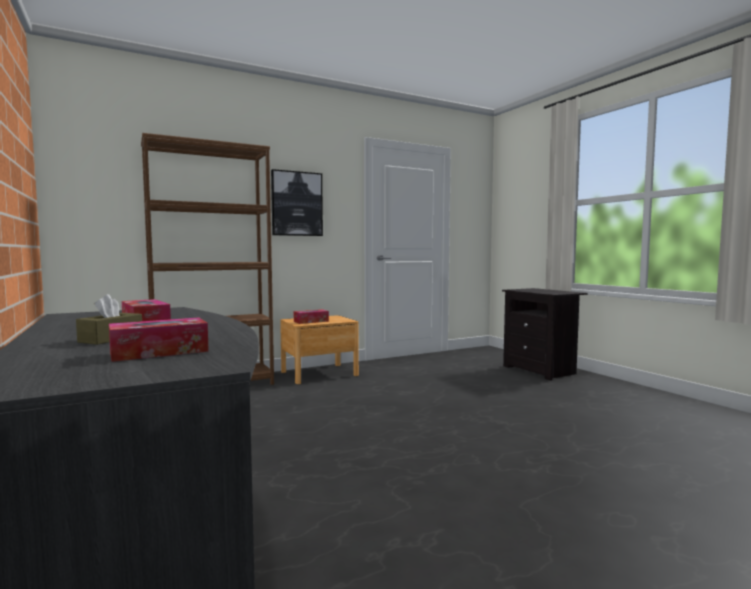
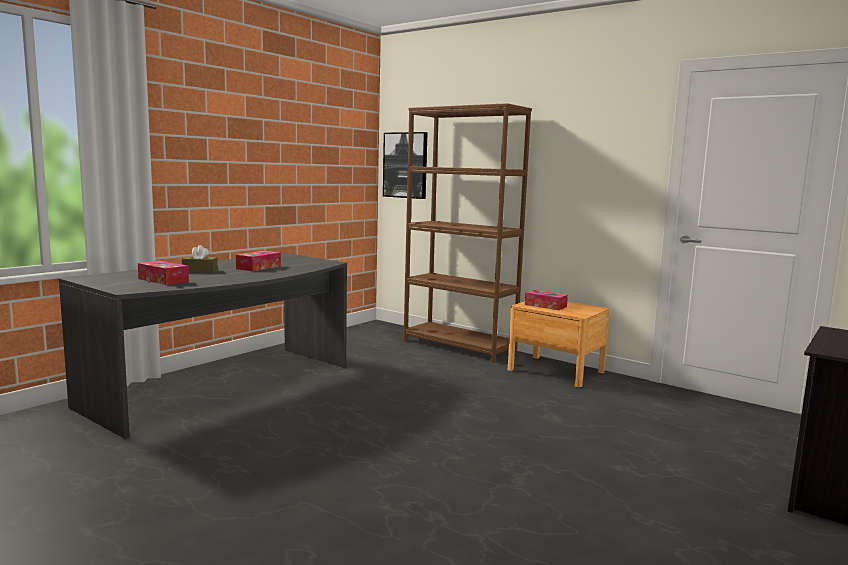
camera: 65 degrees right, 5 degrees up
(296, 204) = (573, 162): picture -> picture (405, 165)

